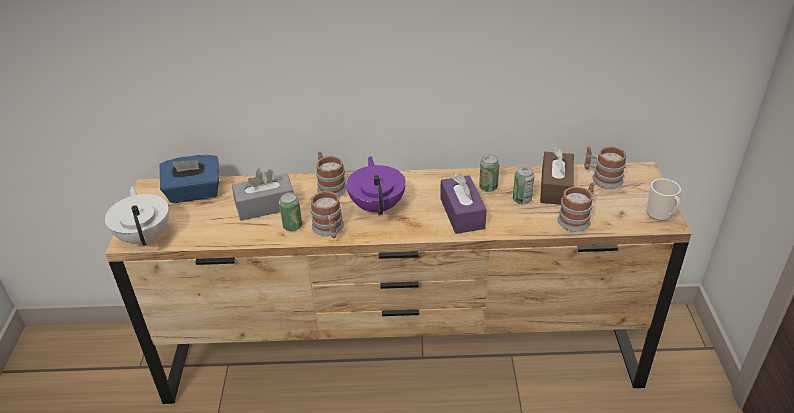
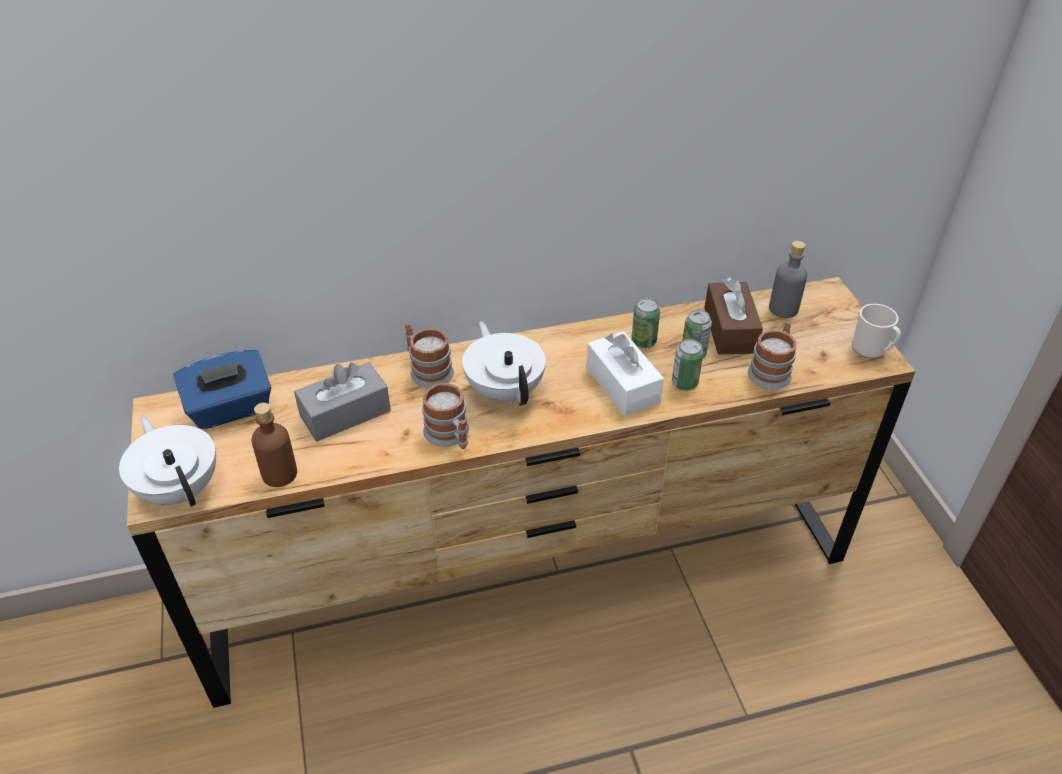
camera: 15 degrees left, 5 degrees up
(210, 237) = (280, 474): none -> brown bottle
(292, 226) = (396, 439): can -> can (684, 383)
(377, 206) = (505, 390): purple teapot -> white teapot
(462, 213) = (622, 385): purple tissue box -> white tissue box
(602, 178) = (783, 309): mug -> grey bottle

